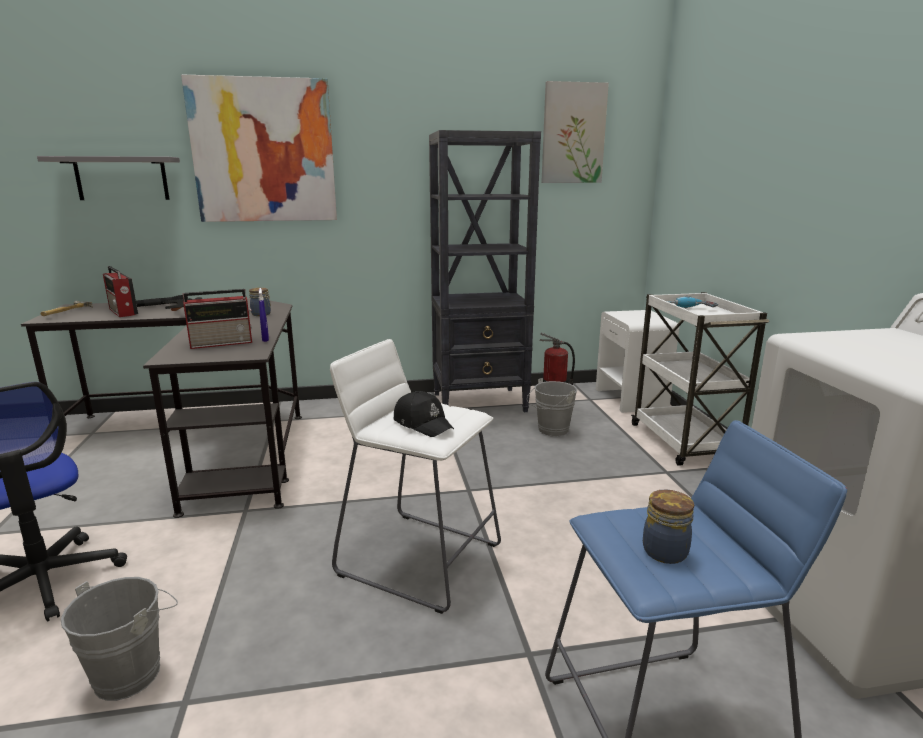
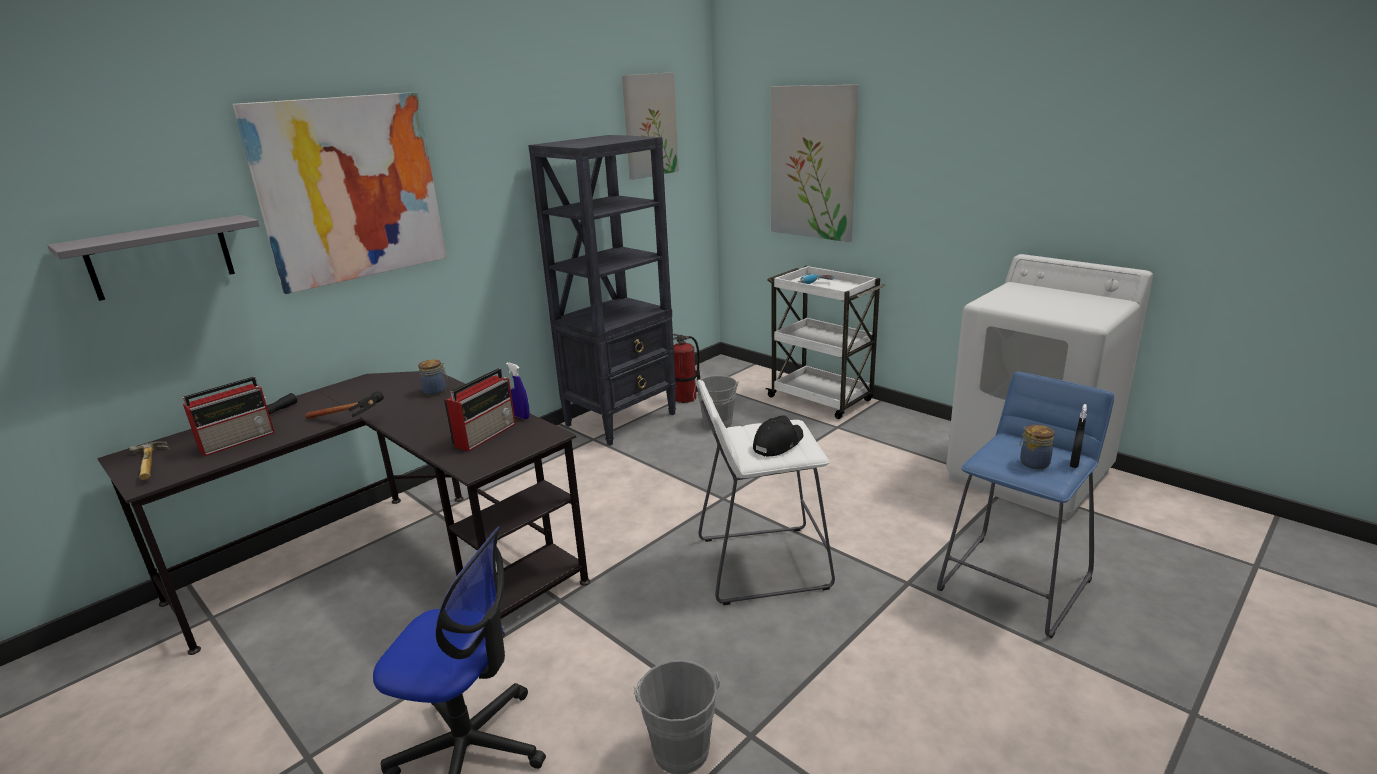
camera: 35 degrees left, 5 degrees up
(123, 312) = (239, 440): radio -> radio turned 60 degrees counterclockwise
(423, 423) = (777, 443): black cap -> black cap turned 60 degrees counterclockwise
(631, 399) = (740, 374): white nightstand -> none
(728, 176) = (813, 163): none -> picture
(728, 578) = (1074, 463): none -> black spray bottle

